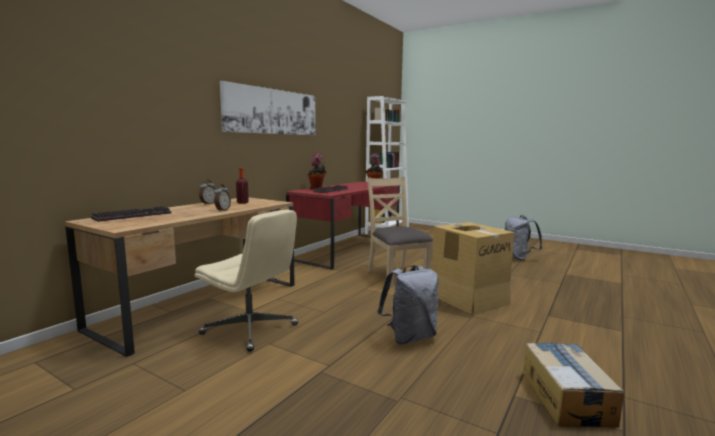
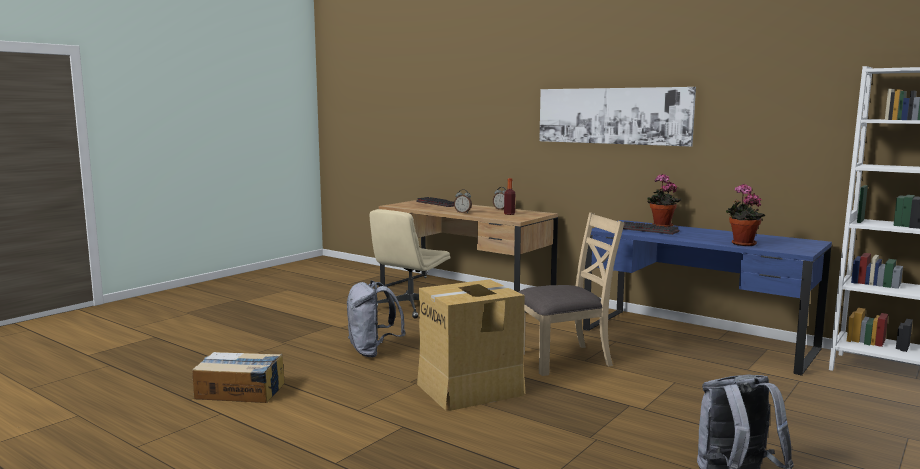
camera: 95 degrees right, 0 degrees up
(348, 249) = (696, 339): red desk -> blue desk

